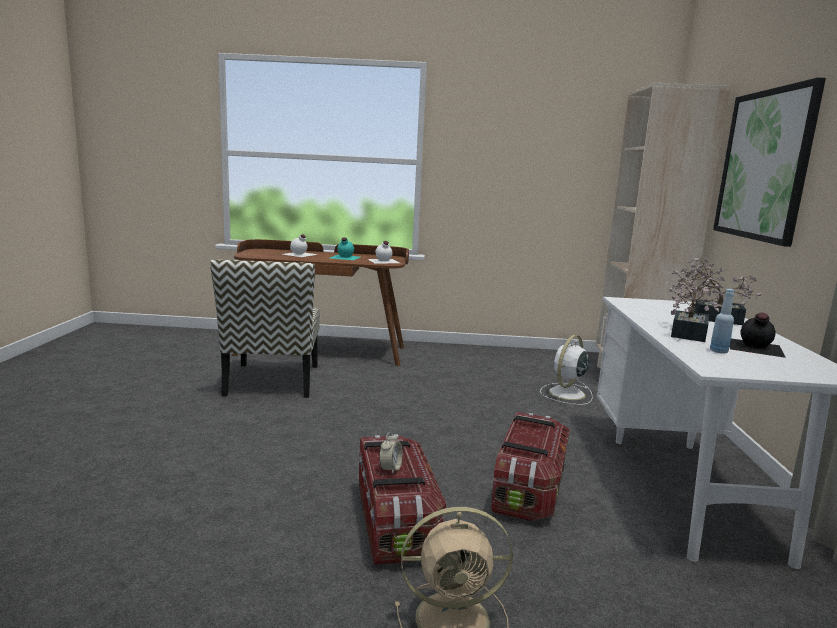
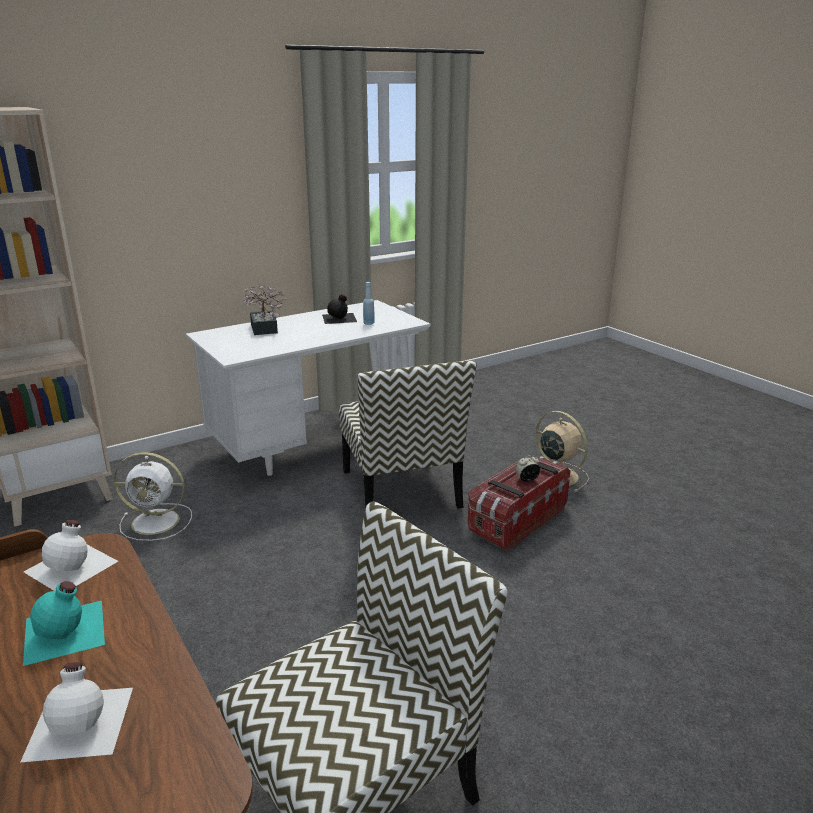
camera: 125 degrees left, 10 degrees up
(528, 489) = (402, 489): storage box -> chair
(689, 332) = (328, 331): potted plant -> none
(764, 165) = (145, 196): picture -> none

